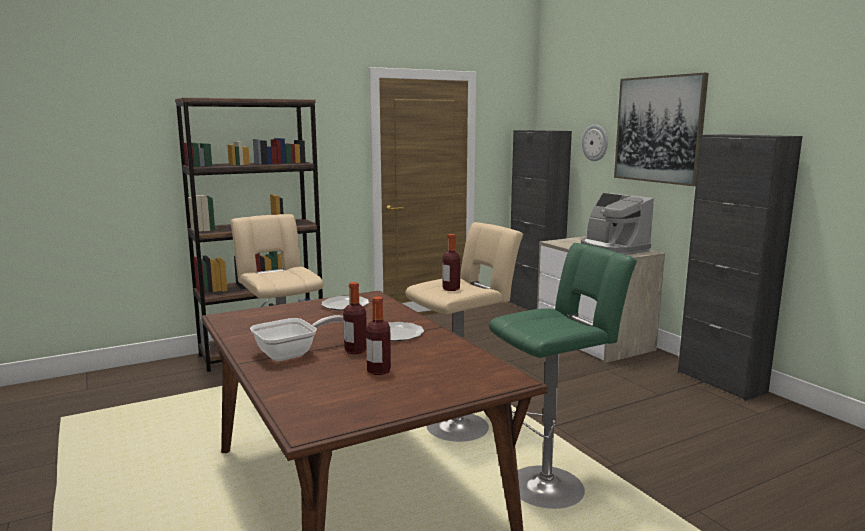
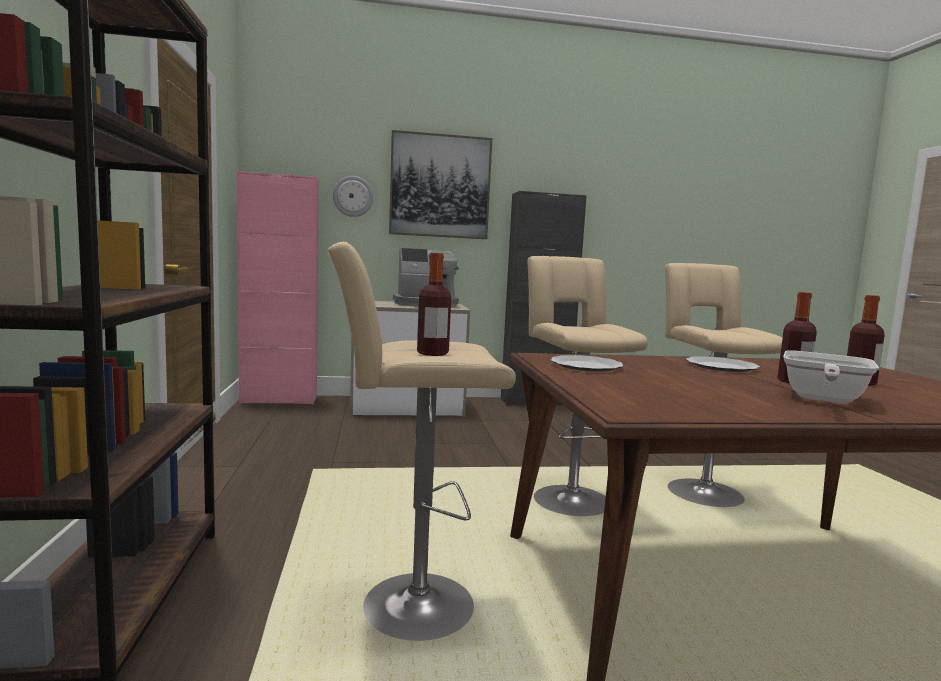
camera: 70 degrees left, 5 degrees down
(292, 353) = (822, 399): frying pan -> frying pan turned 135 degrees counterclockwise
(451, 289) = (591, 329): bottle -> bottle (432, 353)
(534, 307) = (279, 400): black cabinet -> pink cabinet
(551, 485) = (701, 490): green stool -> beige stool

